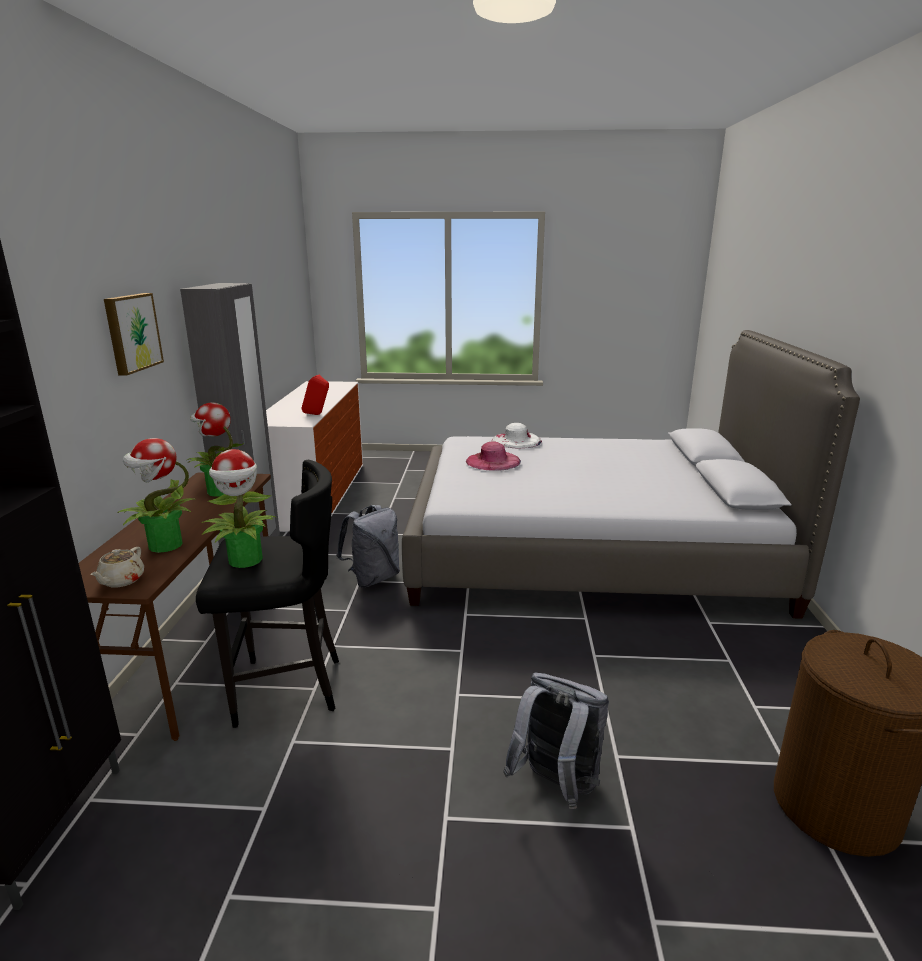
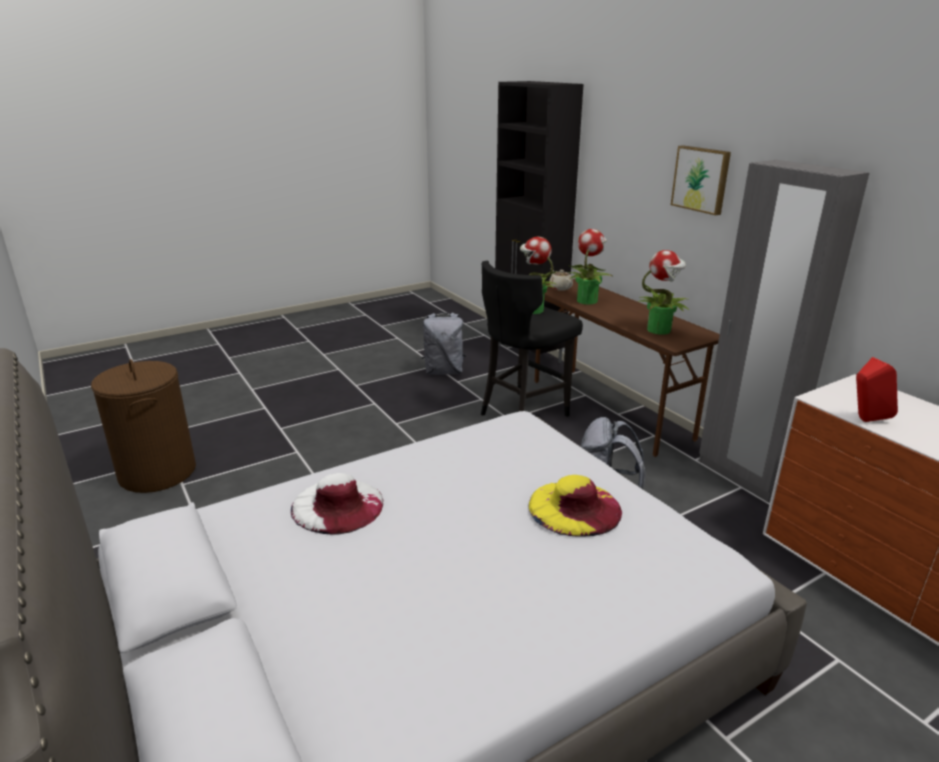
camera: 145 degrees right, 5 degrees up
(493, 461) = (574, 507): pink hat -> yellow hat
(516, 440) = (624, 593): white hat -> white hat (337, 505)
(556, 785) = (327, 429): grey backpack -> grey backpack (444, 371)

